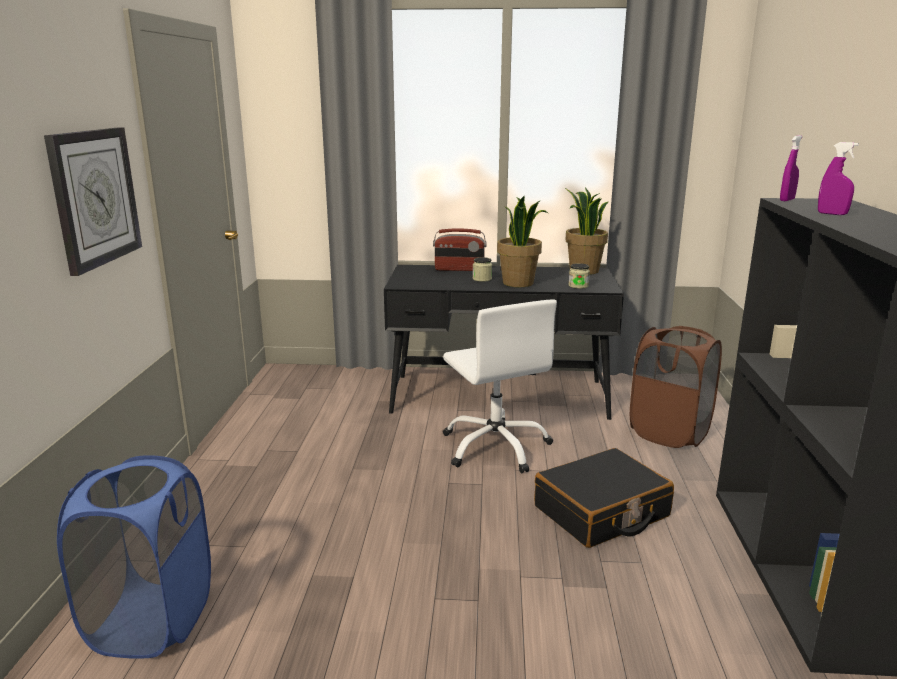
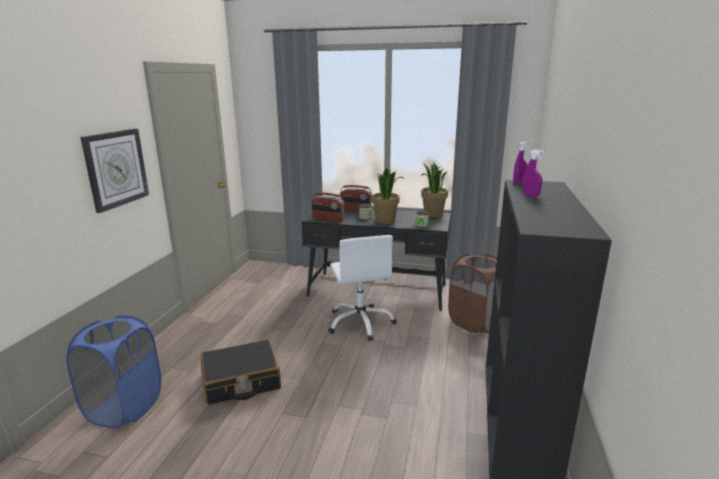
camera: 10 degrees right, 0 degrees up
(425, 284) = (328, 219): none -> radio
(601, 512) = (406, 370): black suitcase -> black suitcase (241, 381)

